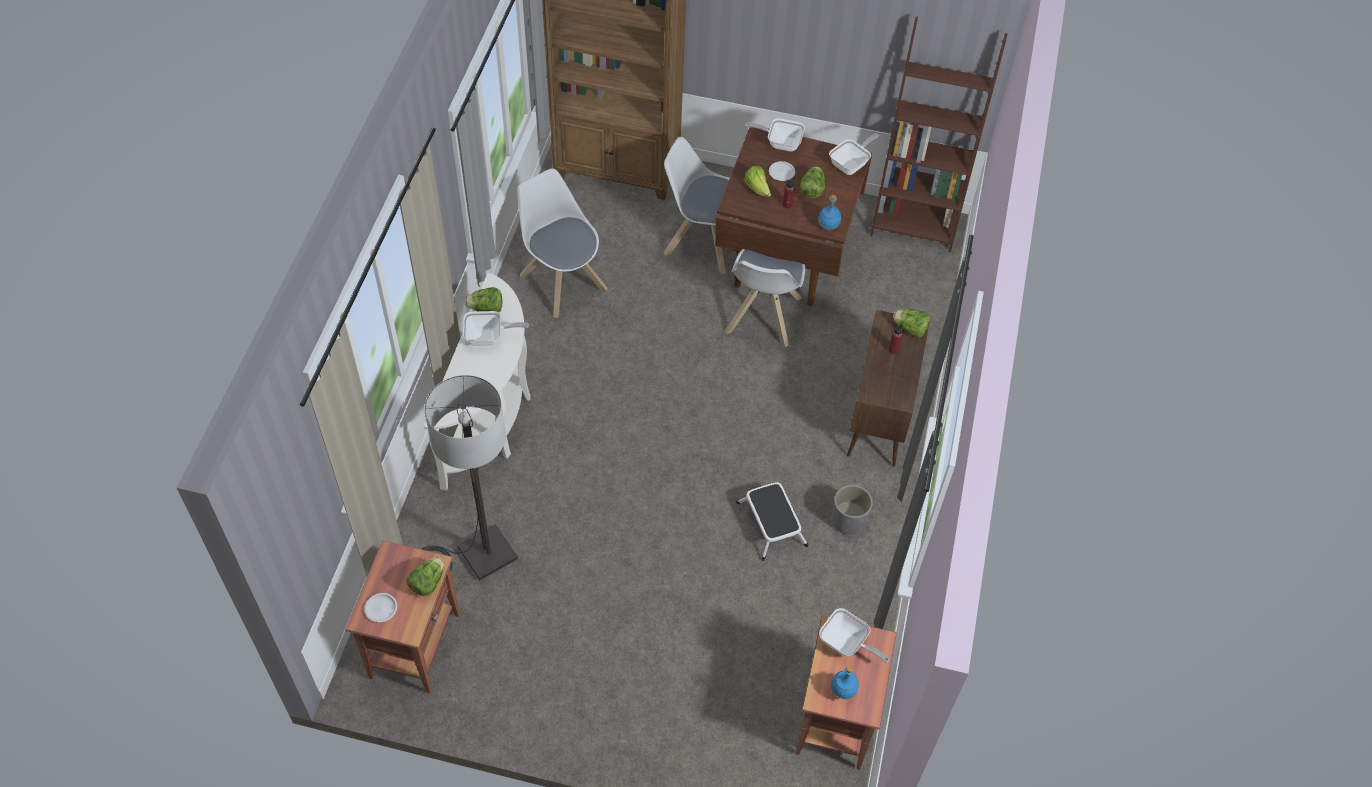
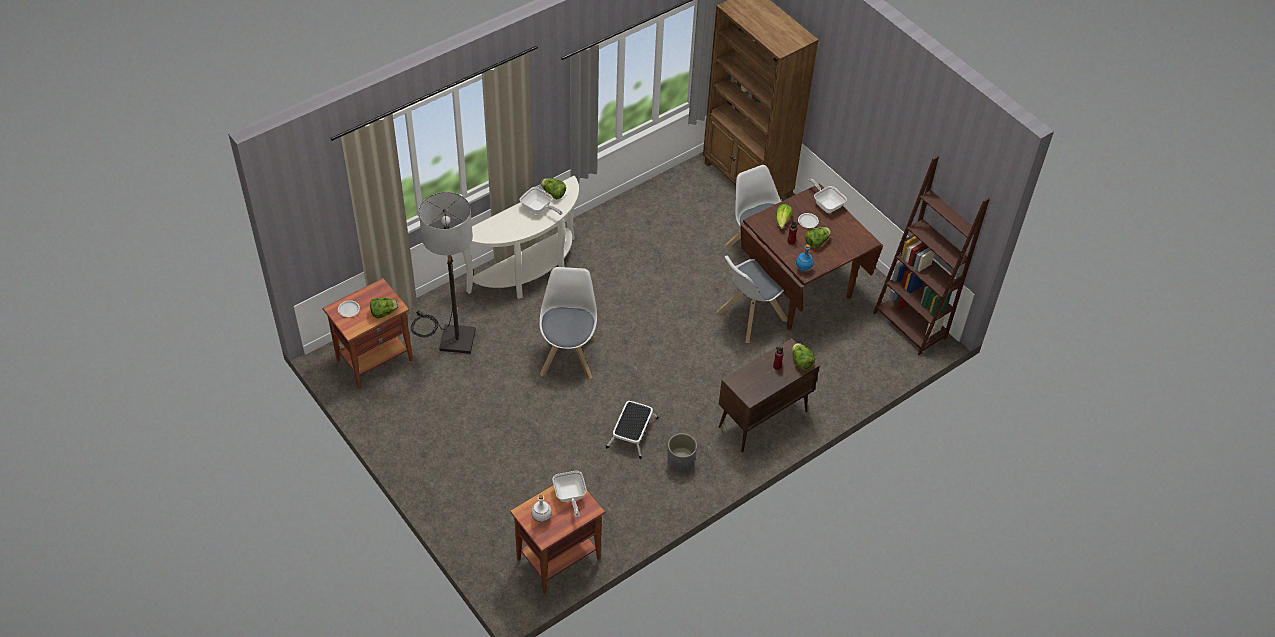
camera: 40 degrees right, 5 degrees down
(562, 280) = (648, 222): chair -> chair (568, 354)
(843, 691) = (542, 518): blue bottle -> white bottle
(851, 164) = (859, 243): frying pan -> none

